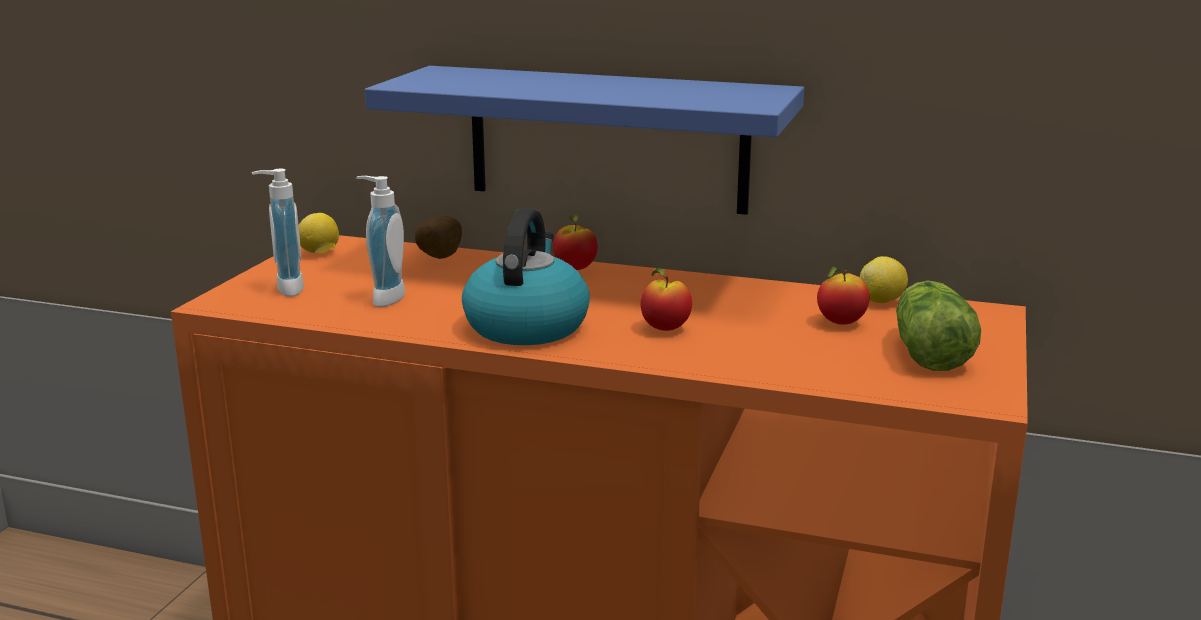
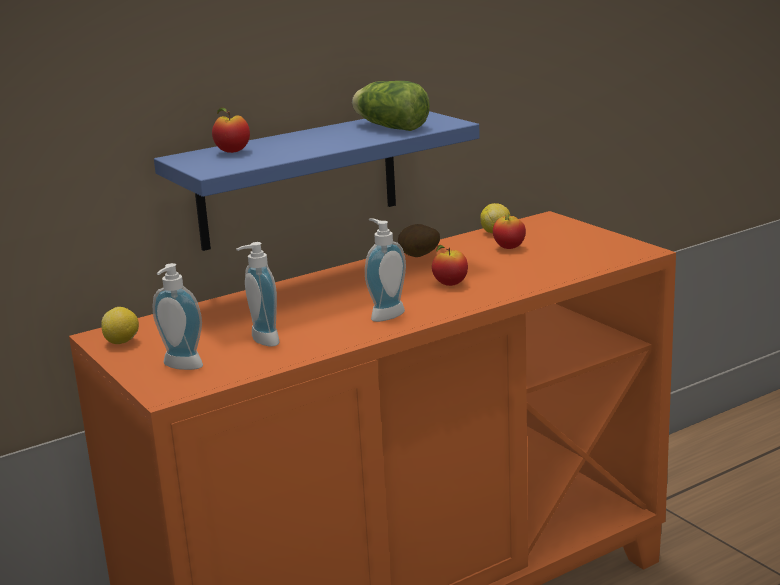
camera: 50 degrees left, 0 degrees up
(437, 259) = (214, 311): potato -> potato (418, 257)
(526, 325) = (385, 314): kettle -> soap dispenser
(575, 269) = (311, 281): apple -> apple (232, 152)
(929, 352) = (574, 243): lettuce -> lettuce (389, 127)

